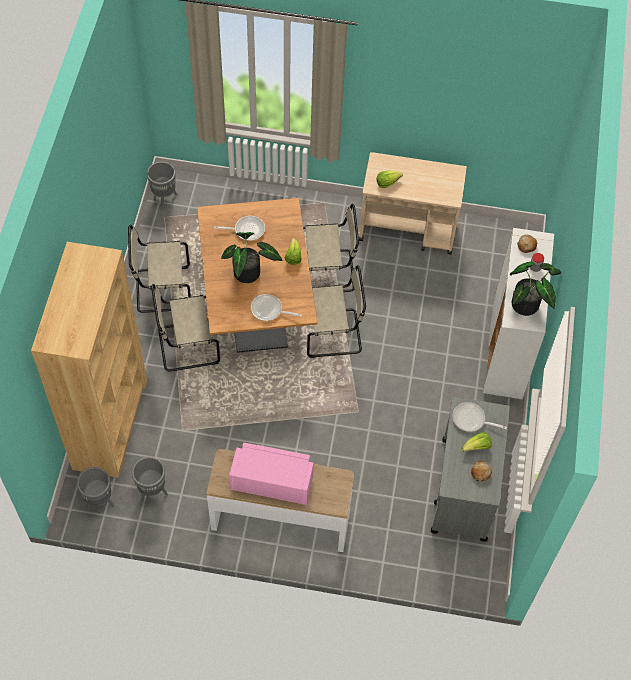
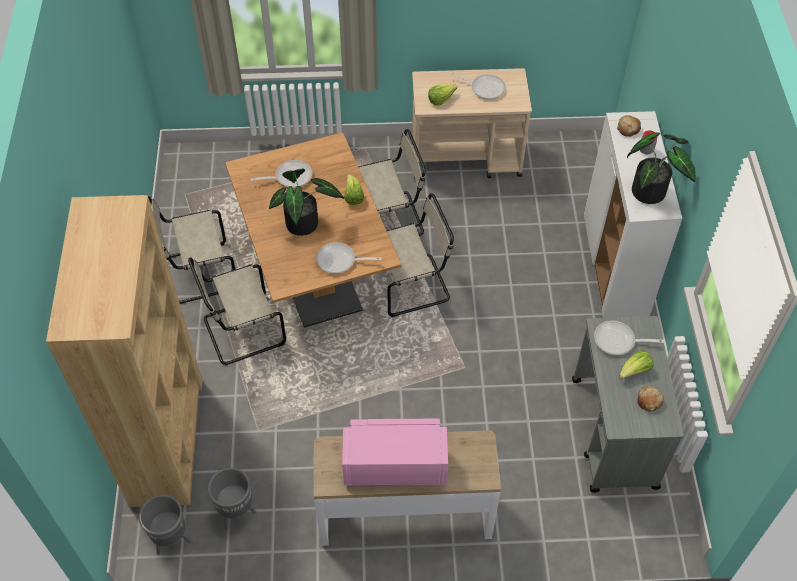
camera: 10 degrees left, 5 degrees down
(164, 198) = (180, 174): grey planter -> none
(427, 178) = (484, 88): none -> frying pan

